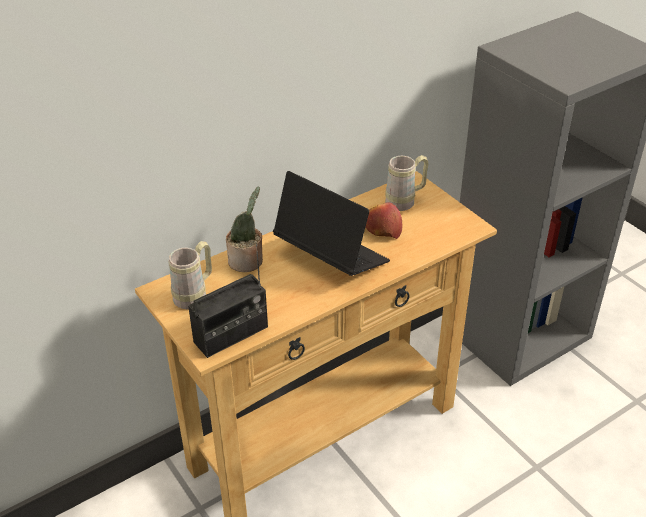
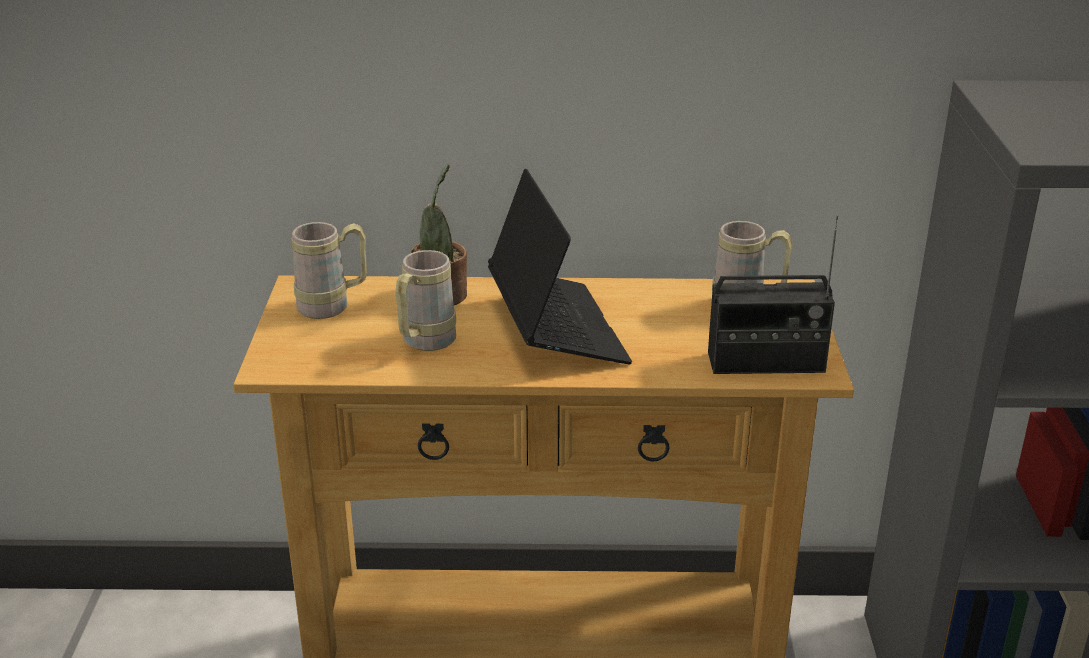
camera: 35 degrees right, 10 degrees down
(231, 335) = (318, 361): radio -> radio (766, 362)
(274, 297) = (423, 344): none -> beige mug
(382, 229) = (669, 326): apple -> none

